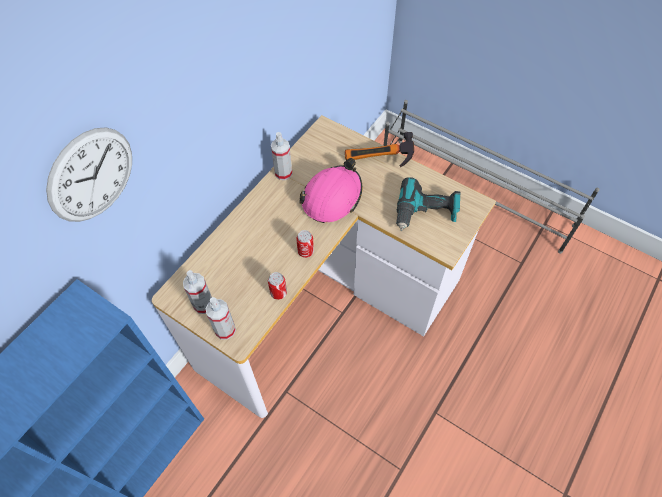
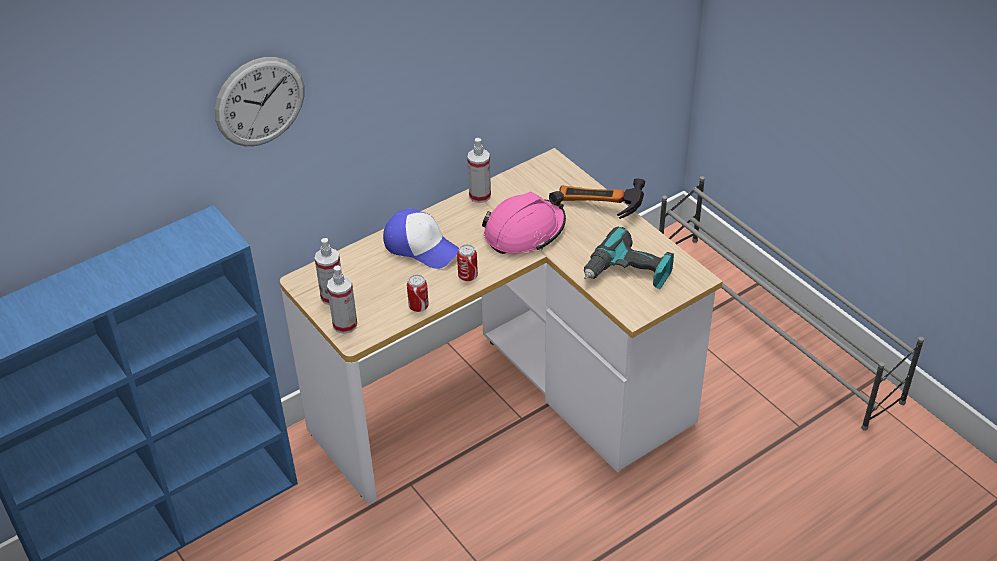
camera: 20 degrees right, 15 degrees down
(257, 233) = (421, 246): none -> cap

